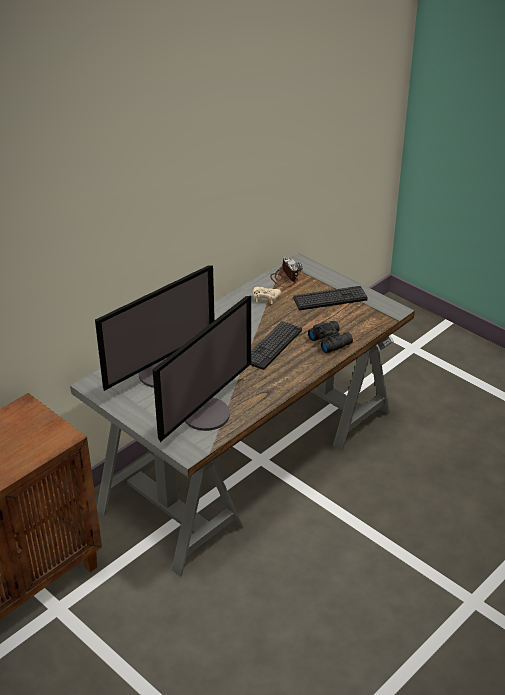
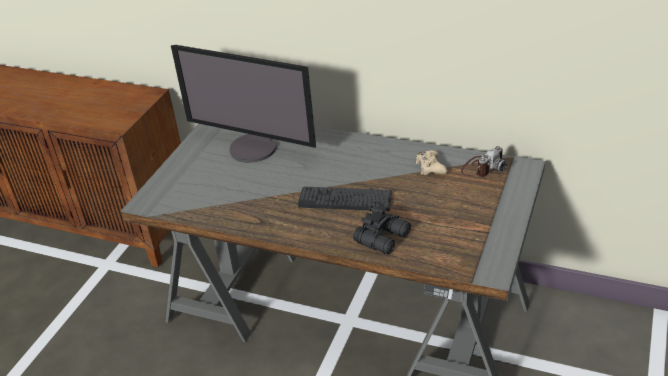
camera: 70 degrees right, 0 degrees up
(205, 413) = (205, 194): monitor -> none
(330, 299) = (469, 212): keyboard -> none

